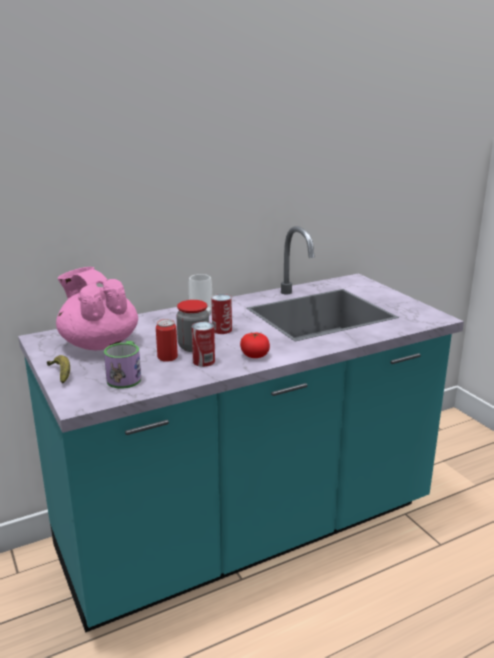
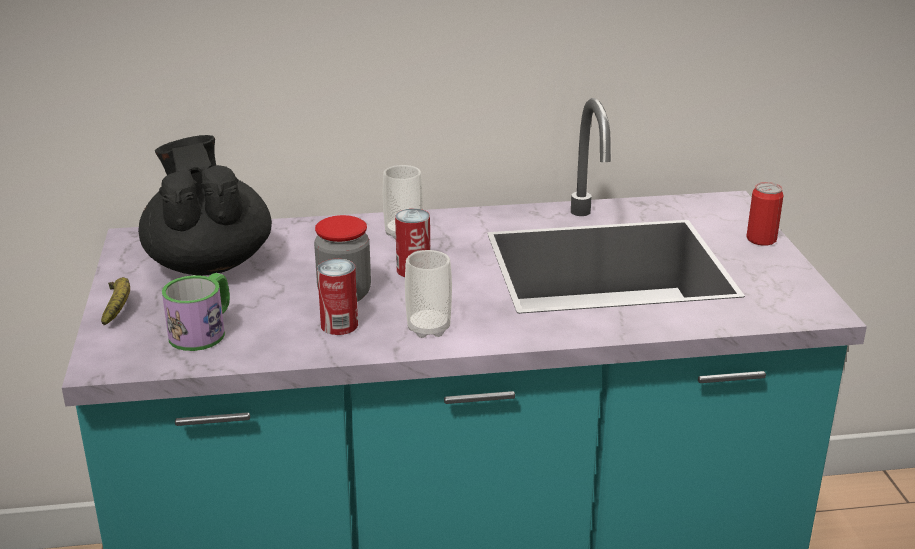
camera: 20 degrees right, 5 degrees up
(99, 343) = (209, 262): pink teapot -> black teapot
(167, 357) = (290, 307): can -> can (761, 239)
(254, 355) = (429, 328): tomato -> cup

